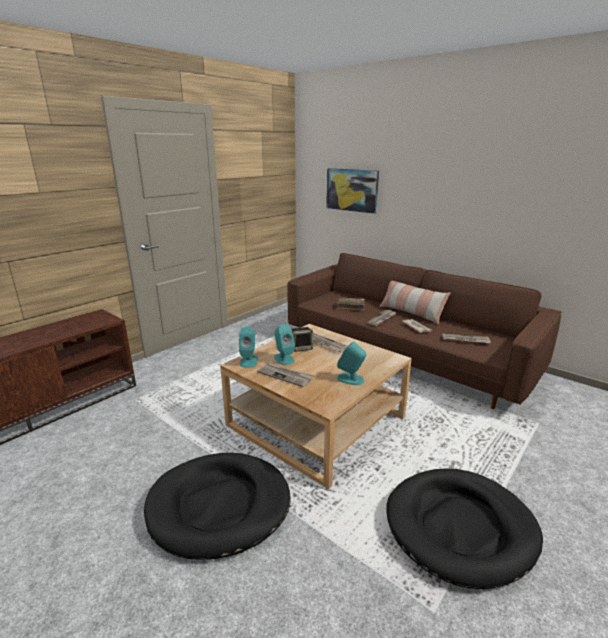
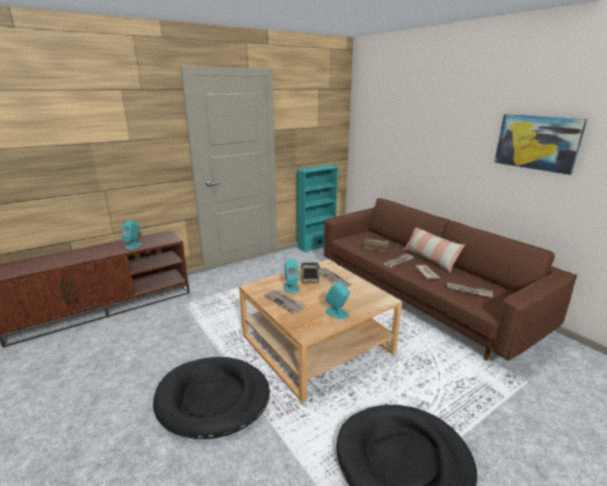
camera: 15 degrees right, 0 degrees up
(249, 361) = (262, 286): turquoise speaker -> turquoise speaker (133, 245)
(270, 314) = (316, 245): none -> turquoise bookcase
(352, 190) = (393, 142): picture -> picture (537, 142)

